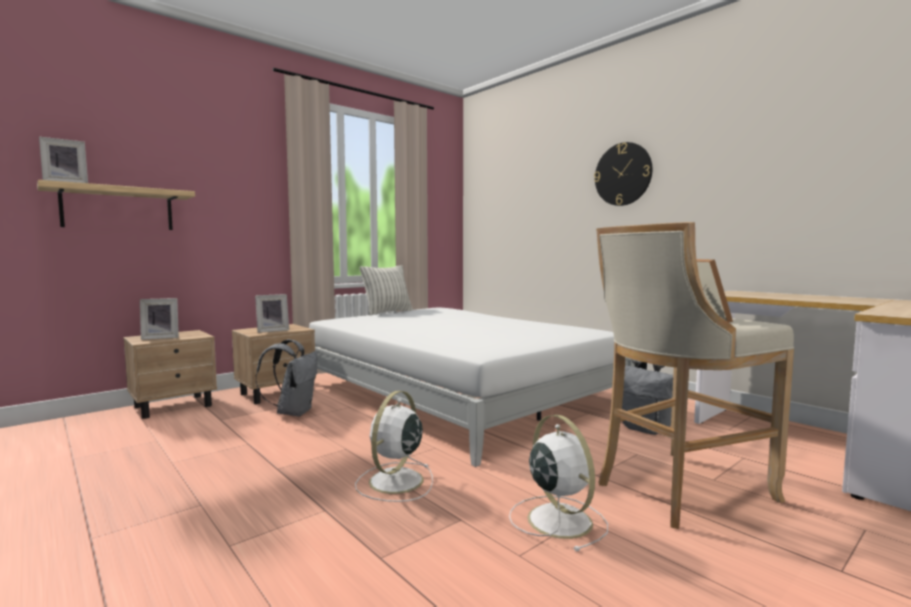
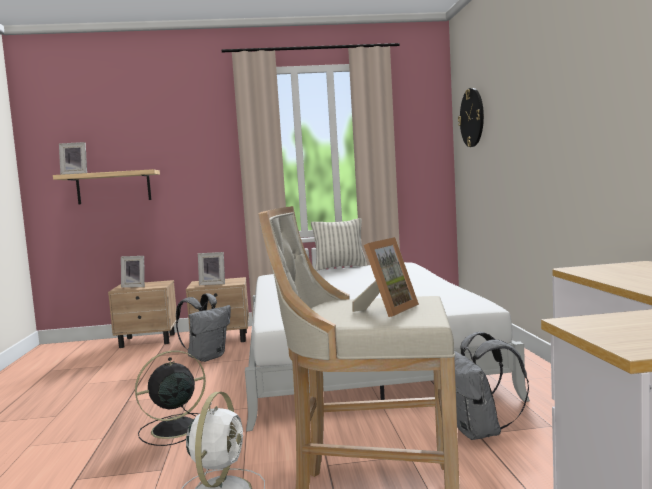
camera: 35 degrees right, 0 degrees up
(395, 482) = (173, 429): white fan -> black fan
(623, 174) = (556, 100): wall clock -> wall clock (472, 117)

